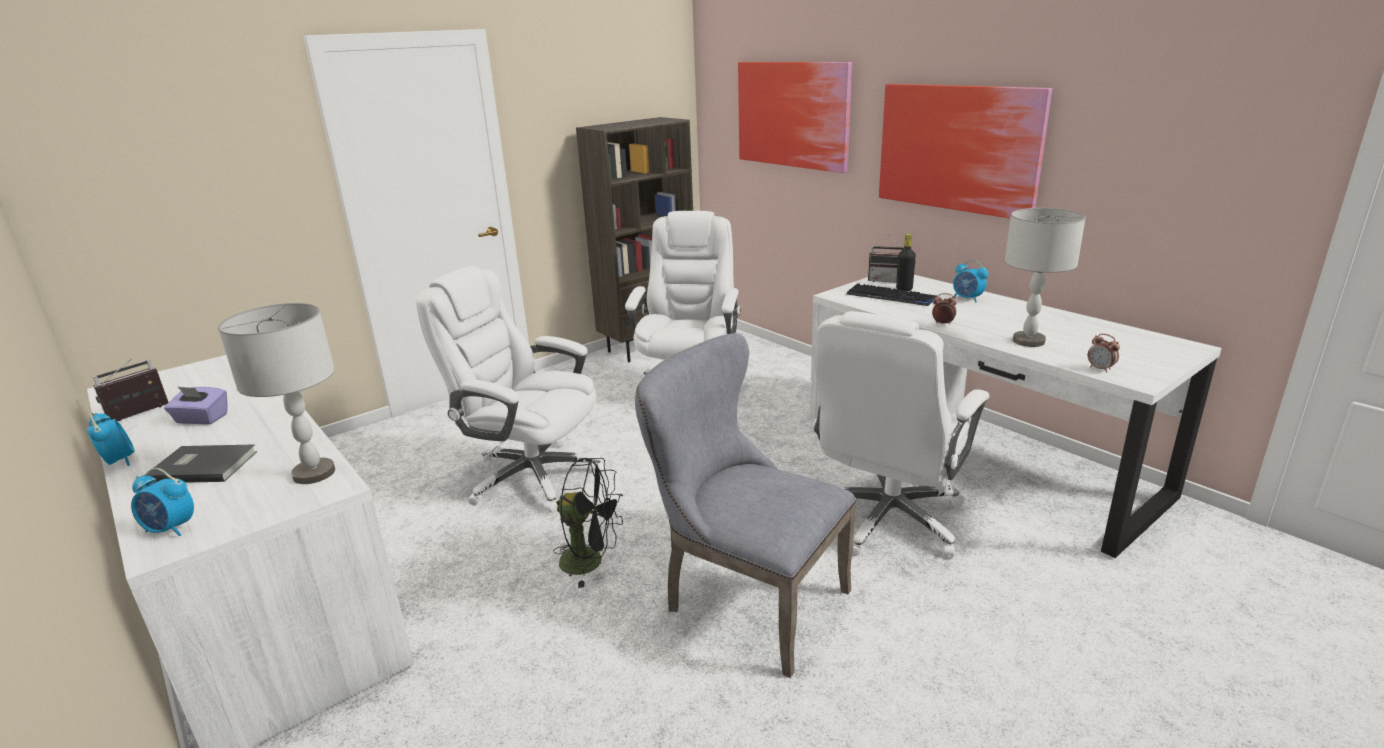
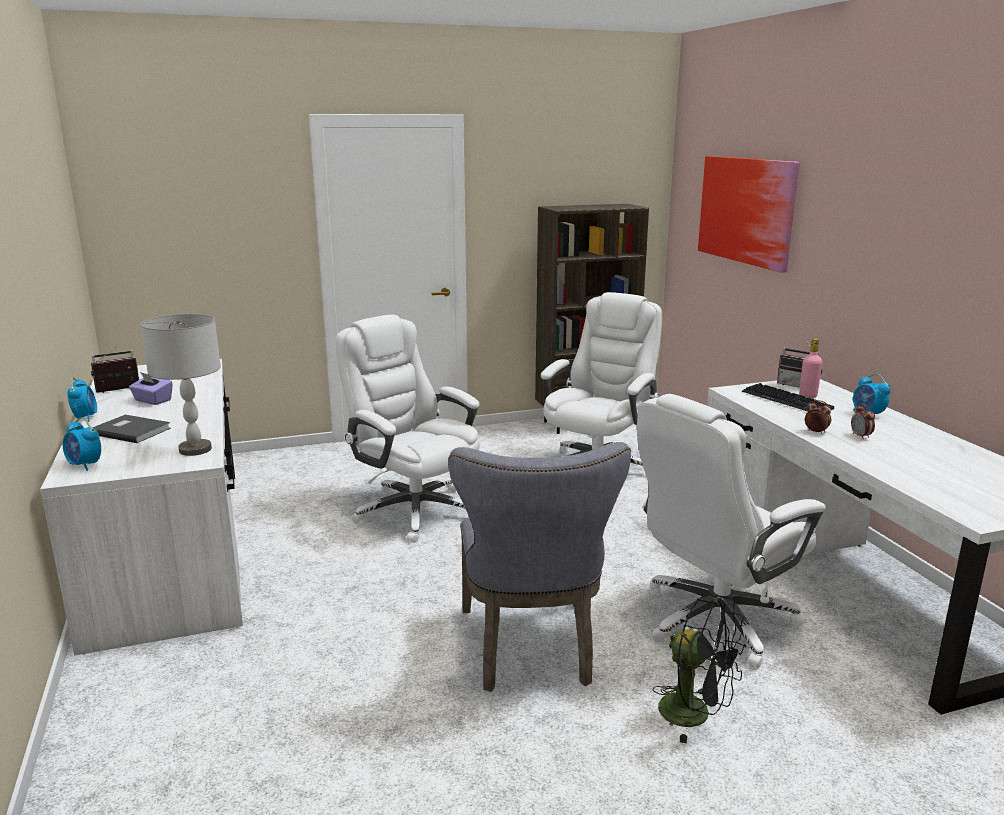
camera: 20 degrees right, 5 degrees down
(591, 562) = (420, 588): black fan -> black fan (695, 714)
(745, 600) = (531, 651): grey chair -> grey chair turned 150 degrees counterclockwise
(904, 289) = (808, 396): black bottle -> pink bottle
(958, 148) = (885, 256): picture -> none
(1028, 341) = (892, 462): grey table lamp -> none
(1100, 369) = (946, 500): alarm clock -> alarm clock (861, 436)

